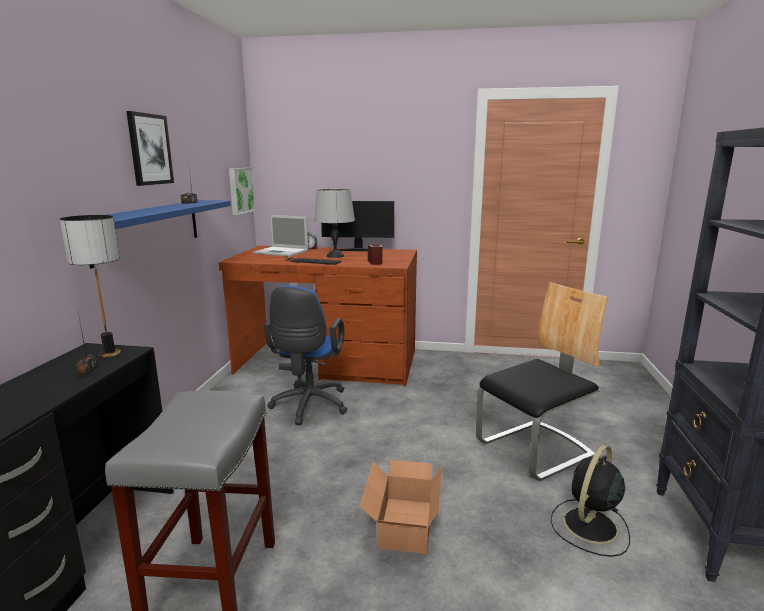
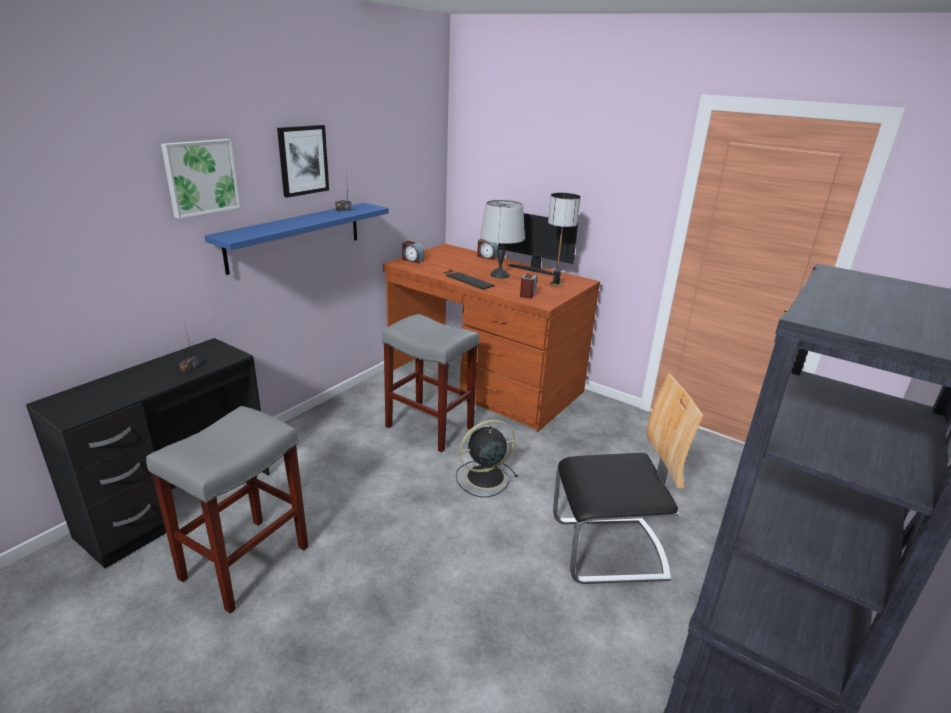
camera: 25 degrees right, 10 degrees up
(109, 353) = (218, 354): table lamp -> table lamp (555, 284)
(240, 190) = (426, 186): picture -> picture (200, 177)
(244, 257) = (412, 260): none -> alarm clock
(282, 252) = (455, 259): laptop -> none
(308, 407) = (428, 427): blue office chair -> grey stool
(402, 525) = (415, 574): cardboard box -> none
(589, 526) = (585, 649): black fan -> black fan (483, 477)

